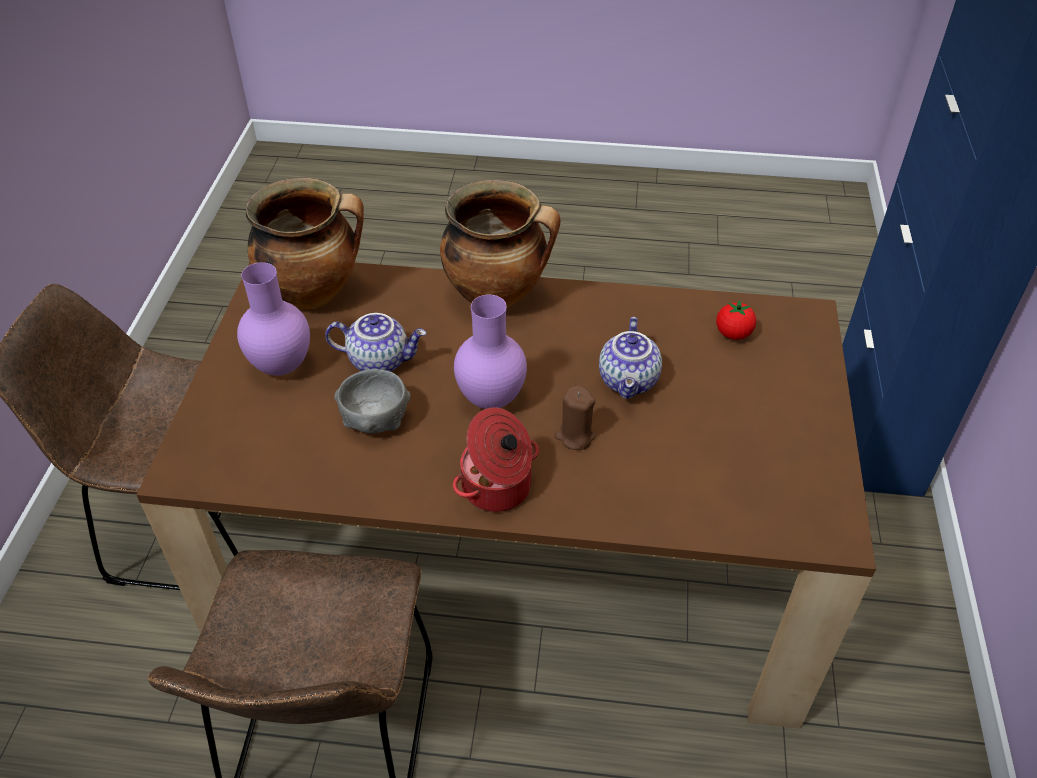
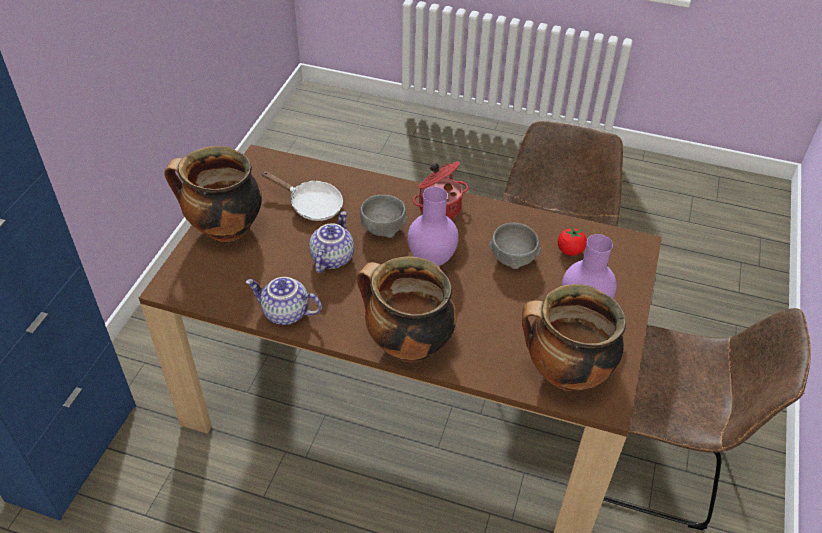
camera: 170 degrees left, 0 degrees up
(380, 360) = (508, 301): teapot -> teapot (285, 313)
(575, 436) = (382, 228): brown candle -> grey bowl
(699, 458) = (311, 205): none -> white frying pan
(733, 334) = (237, 281): tomato -> tomato (570, 251)
(799, 398) = (224, 230): none -> cooking pot

